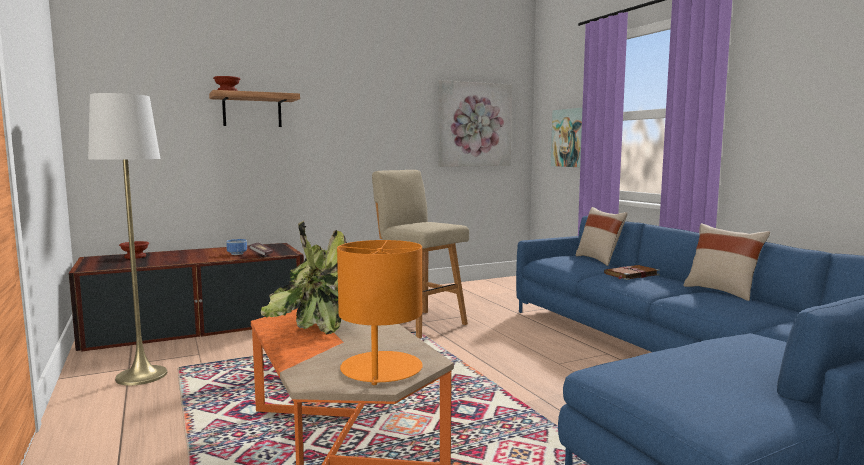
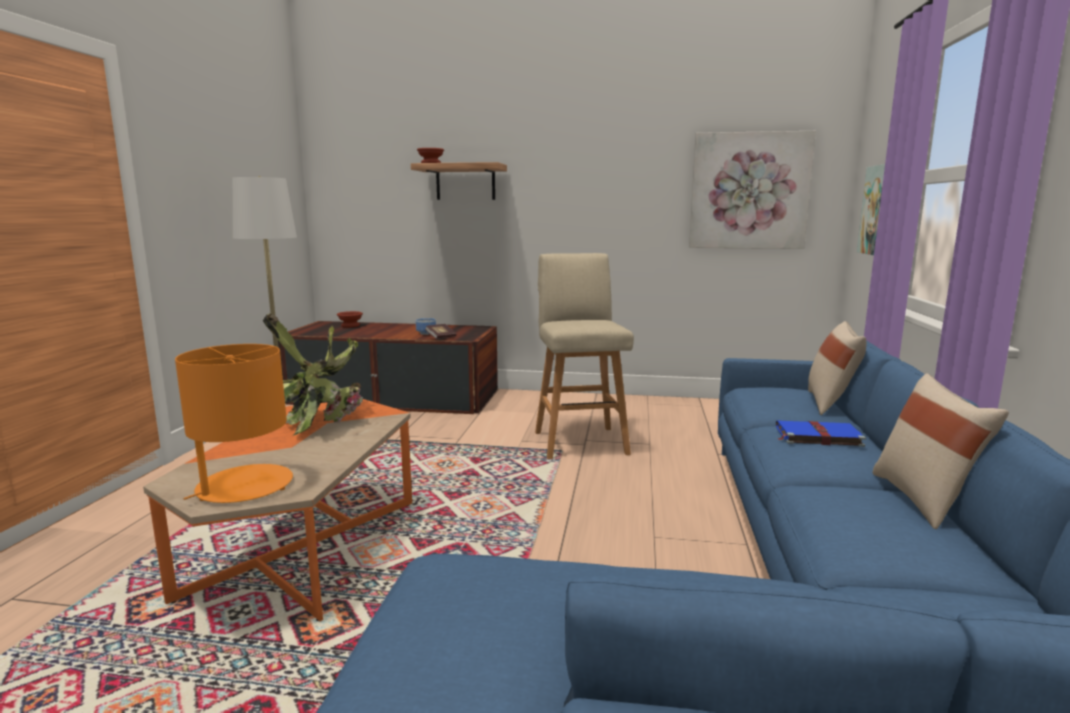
camera: 35 degrees right, 5 degrees up
(631, 274) = (816, 436): brown book -> blue book

